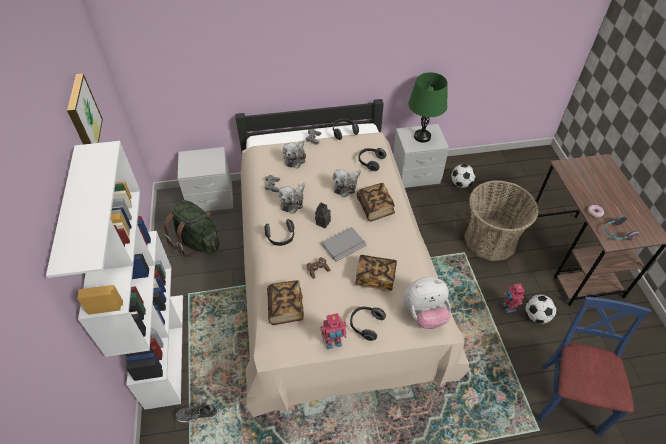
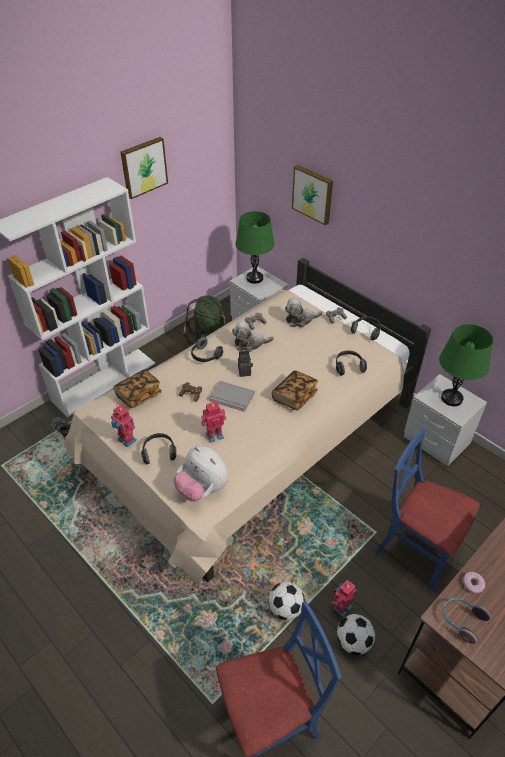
camera: 55 degrees right, 5 degrees down
(194, 161) = (254, 278): none -> green table lamp
(229, 51) = (313, 194): none -> picture
(346, 186) = (301, 366): plush toy -> none
(375, 277) = (214, 435): book -> toy robot
(461, 184) = (467, 485): football -> football (285, 608)
(490, 240) = (416, 548): basket -> blue chair

